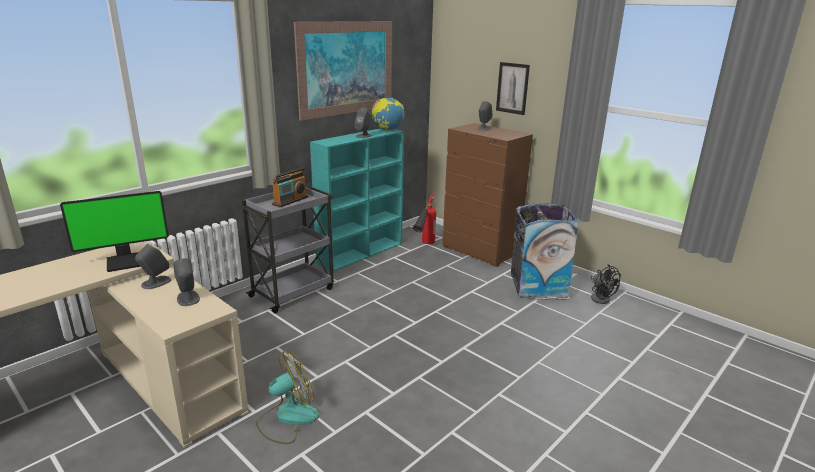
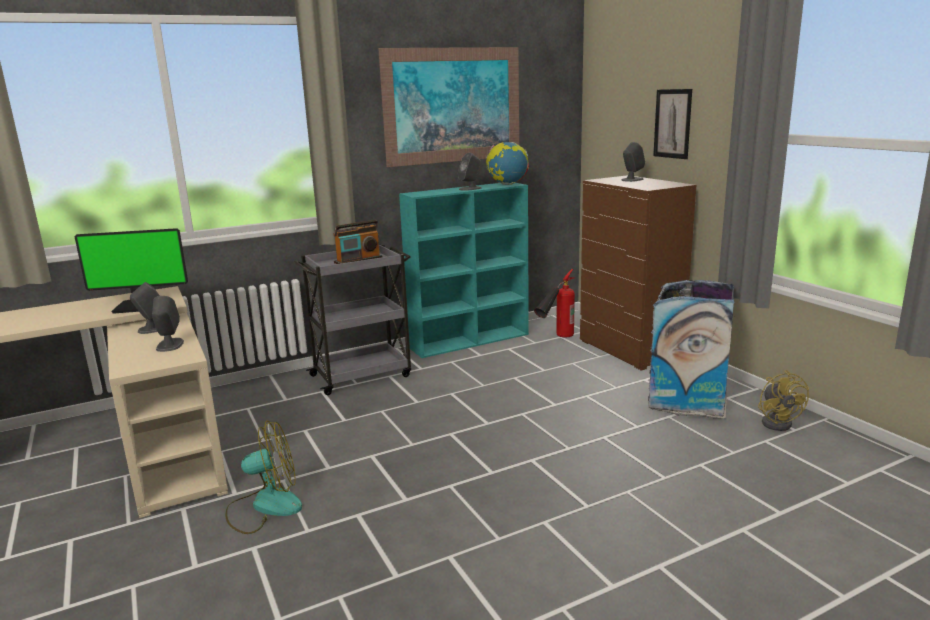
camera: 20 degrees right, 5 degrees down
(600, 297) = (778, 422): black fan -> yellow fan

